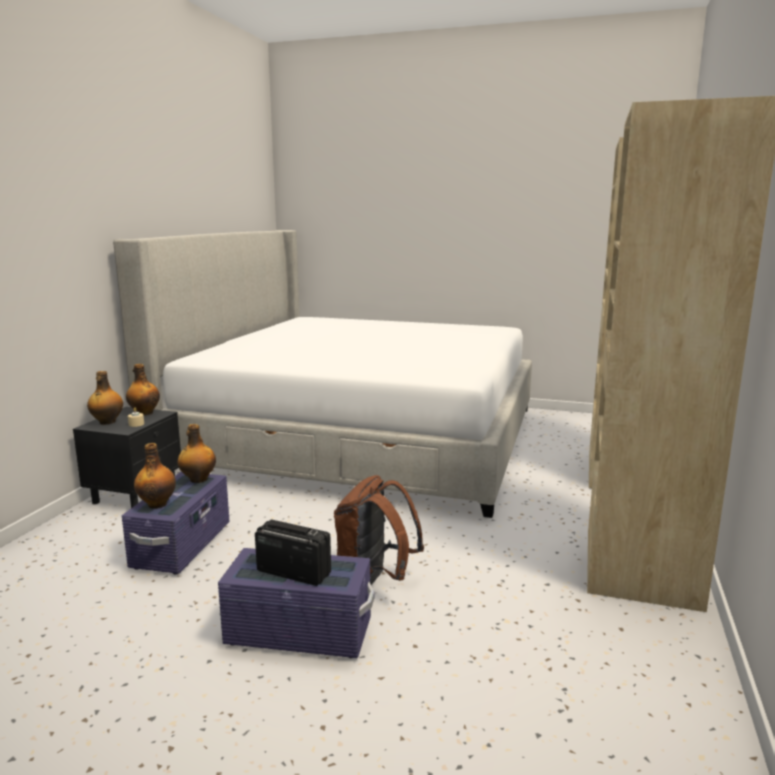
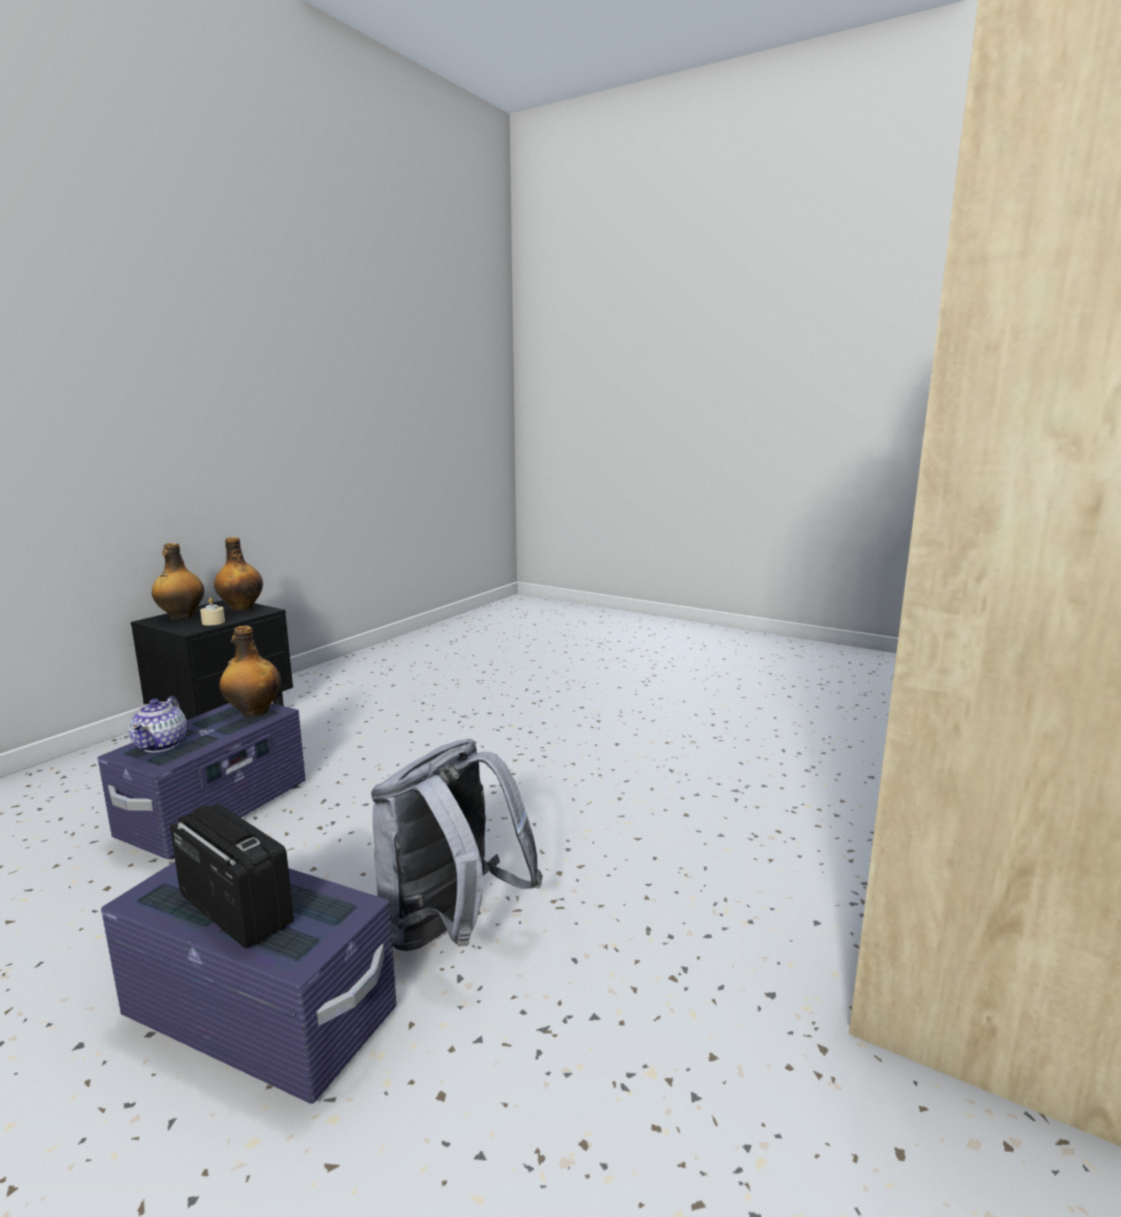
camera: 15 degrees right, 0 degrees up
(157, 504) = (162, 744): bottle -> teapot
(360, 437) = (578, 670): bed -> none
(374, 583) = (450, 931): brown backpack -> grey backpack

